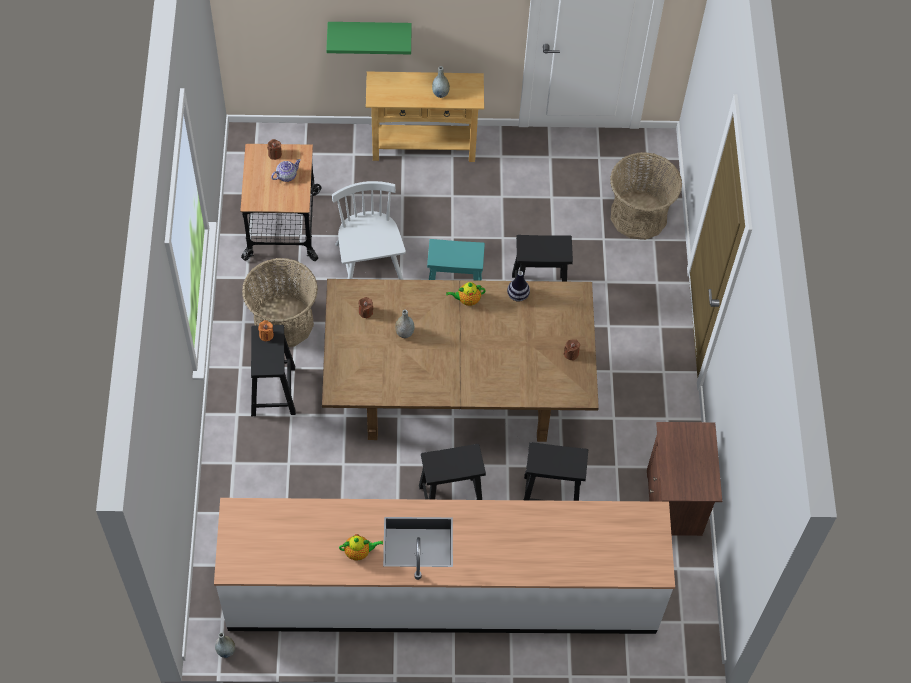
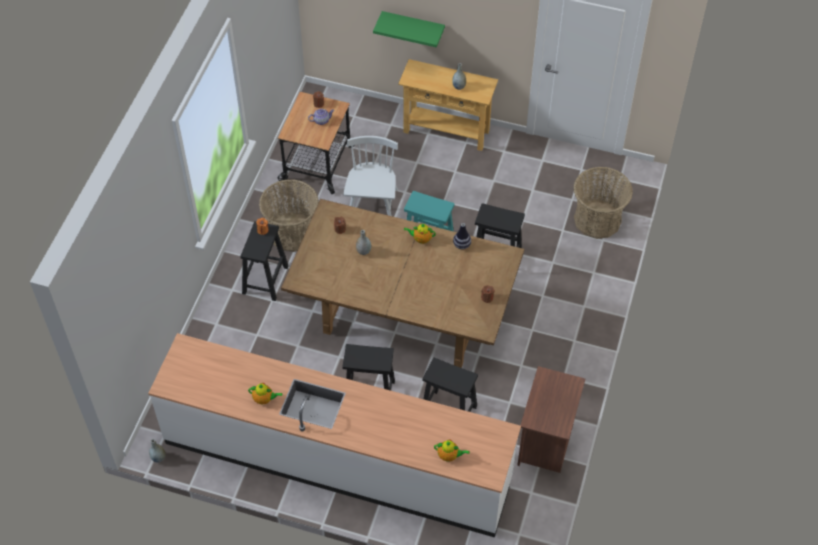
camera: 20 degrees right, 5 degrees down
(601, 561) = (449, 456): none -> teapot

